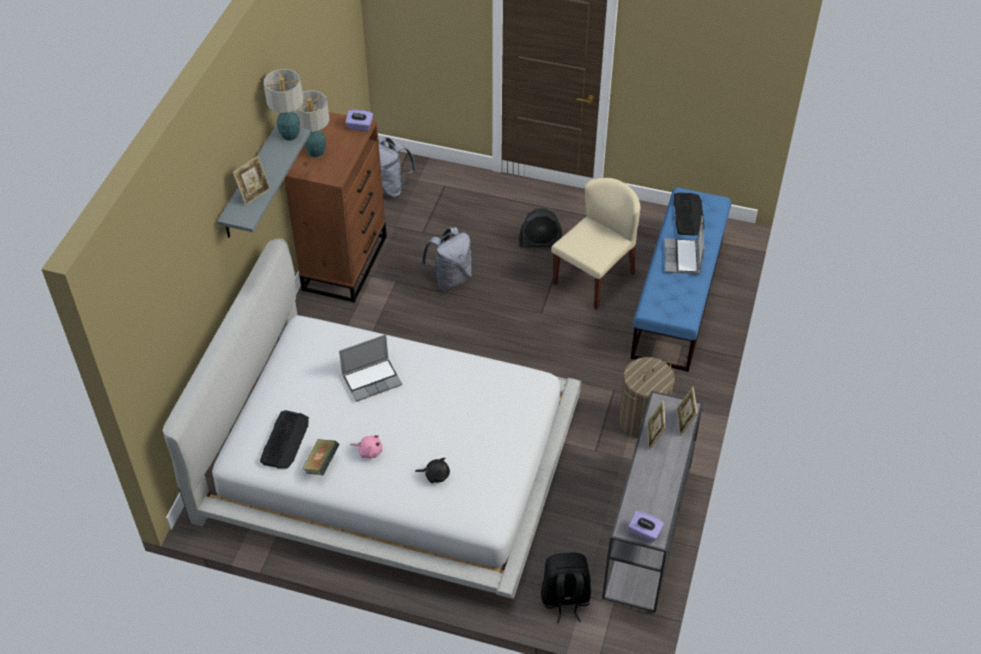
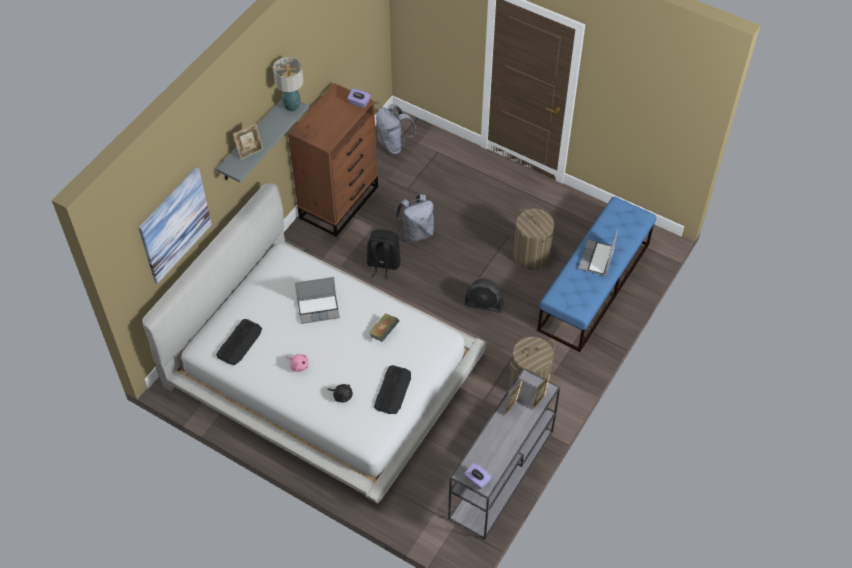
camera: 15 degrees right, 5 degrees up
(182, 299) = (175, 225): none -> picture
(316, 152) = (318, 118): table lamp -> none
(321, 464) = (260, 367): book -> book (384, 332)
(540, 242) = (498, 216): black fan -> black fan (483, 304)
(565, 599) = (420, 512): black backpack -> black backpack (383, 264)
(594, 278) = (531, 256): beige chair -> laundry basket
(688, 214) = (615, 222): keyboard -> keyboard (393, 390)

